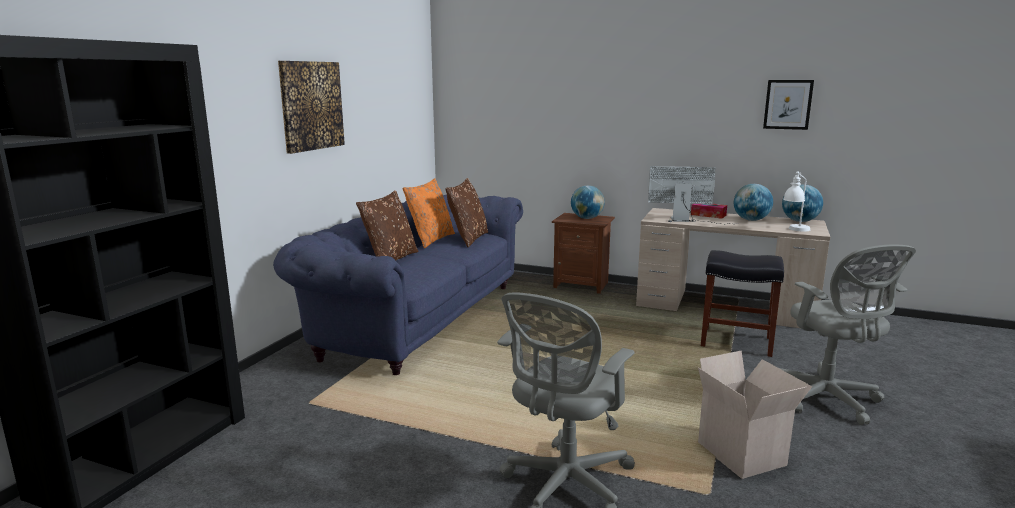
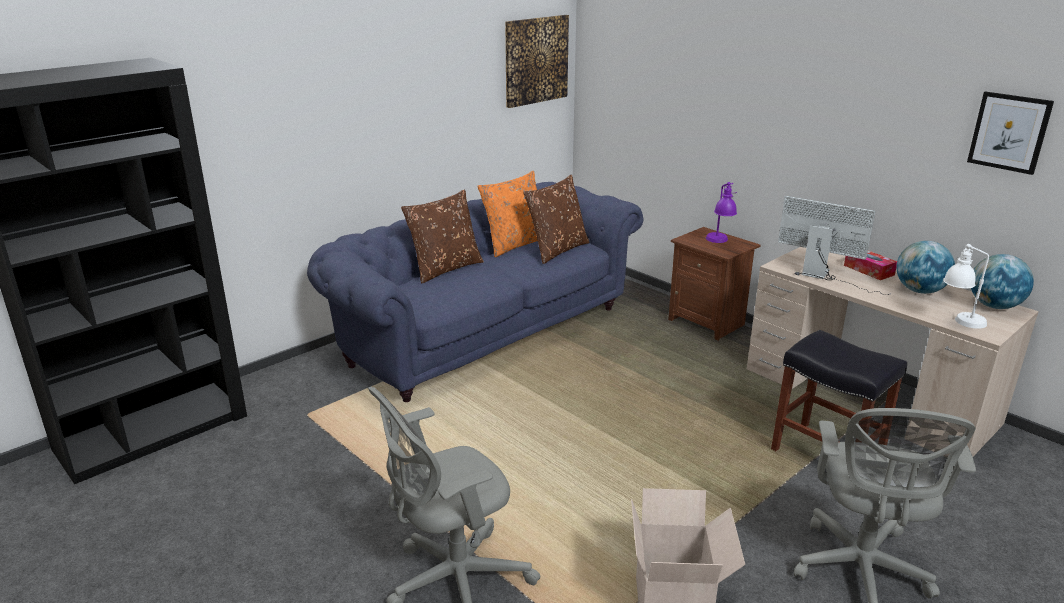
camera: 25 degrees right, 10 degrees up
(311, 105) = (377, 89): picture -> picture (536, 60)
(587, 218) = (719, 242): globe -> purple table lamp

